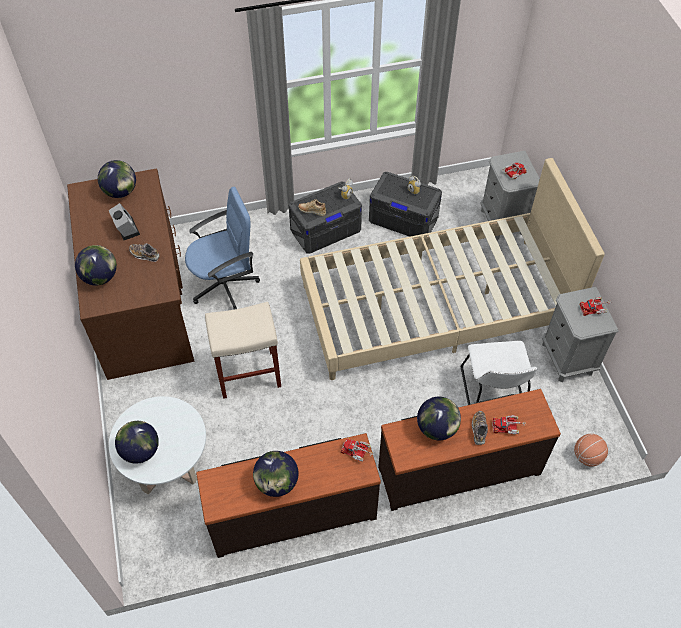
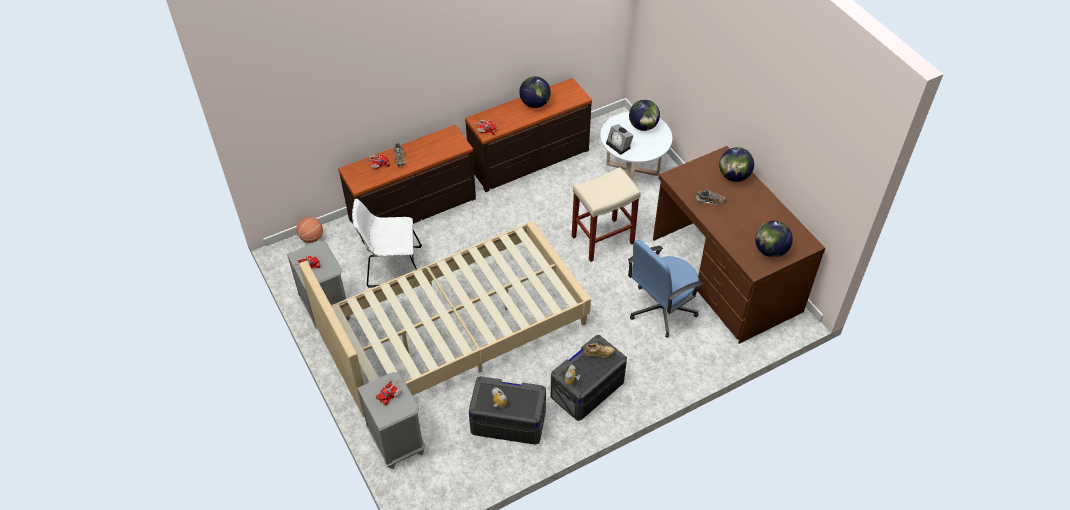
camera: 165 degrees right, 5 degrees down
(126, 228) = (741, 219): alarm clock -> alarm clock (619, 145)
(436, 428) = (431, 153): globe -> none
(493, 394) = (391, 267): white chair -> white chair turned 75 degrees counterclockwise

